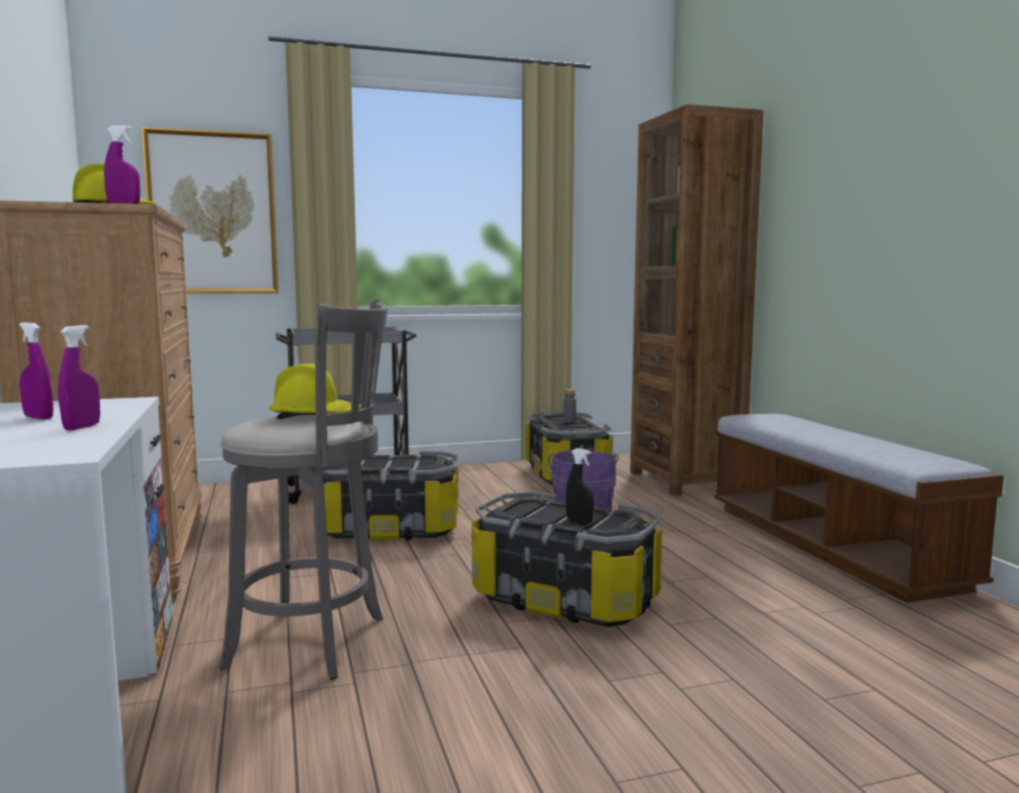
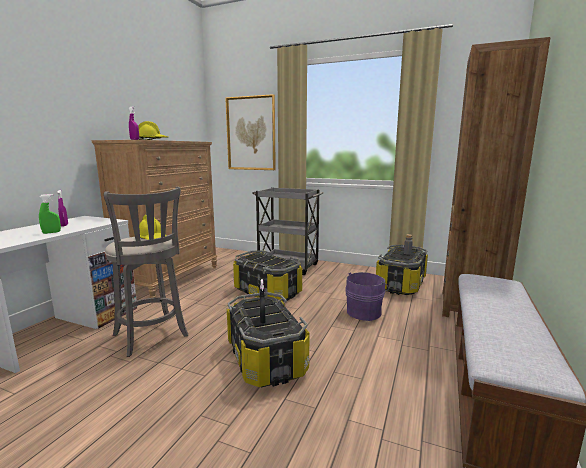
camera: 40 degrees right, 5 degrees up
(82, 427) = (51, 232): purple spray bottle -> green spray bottle

